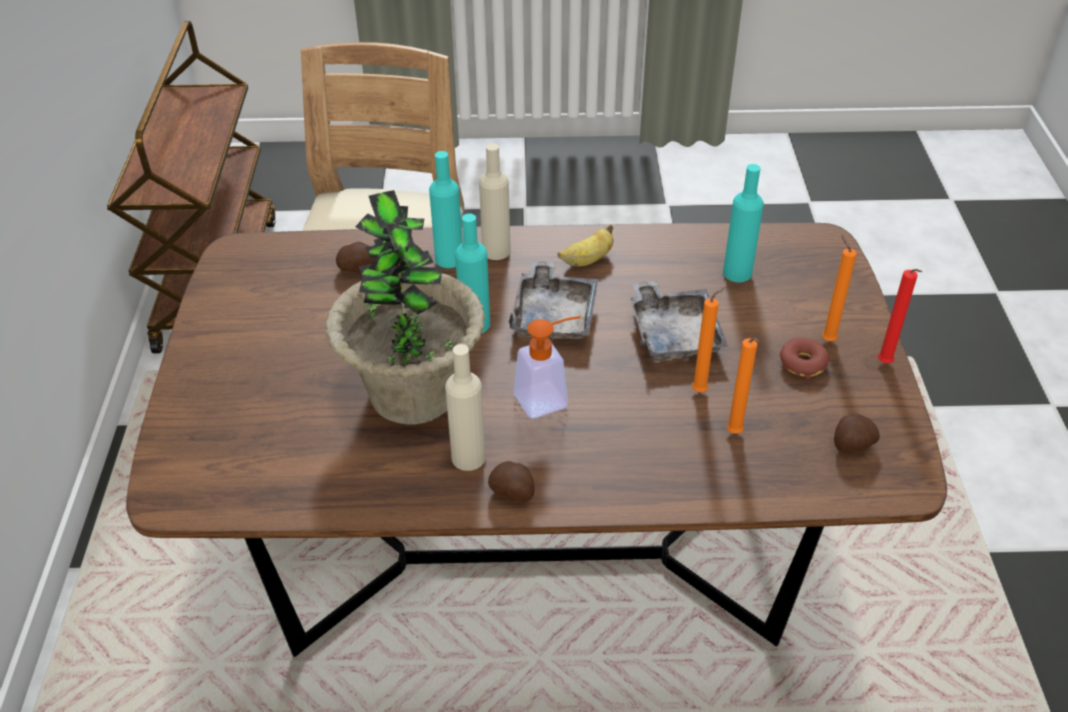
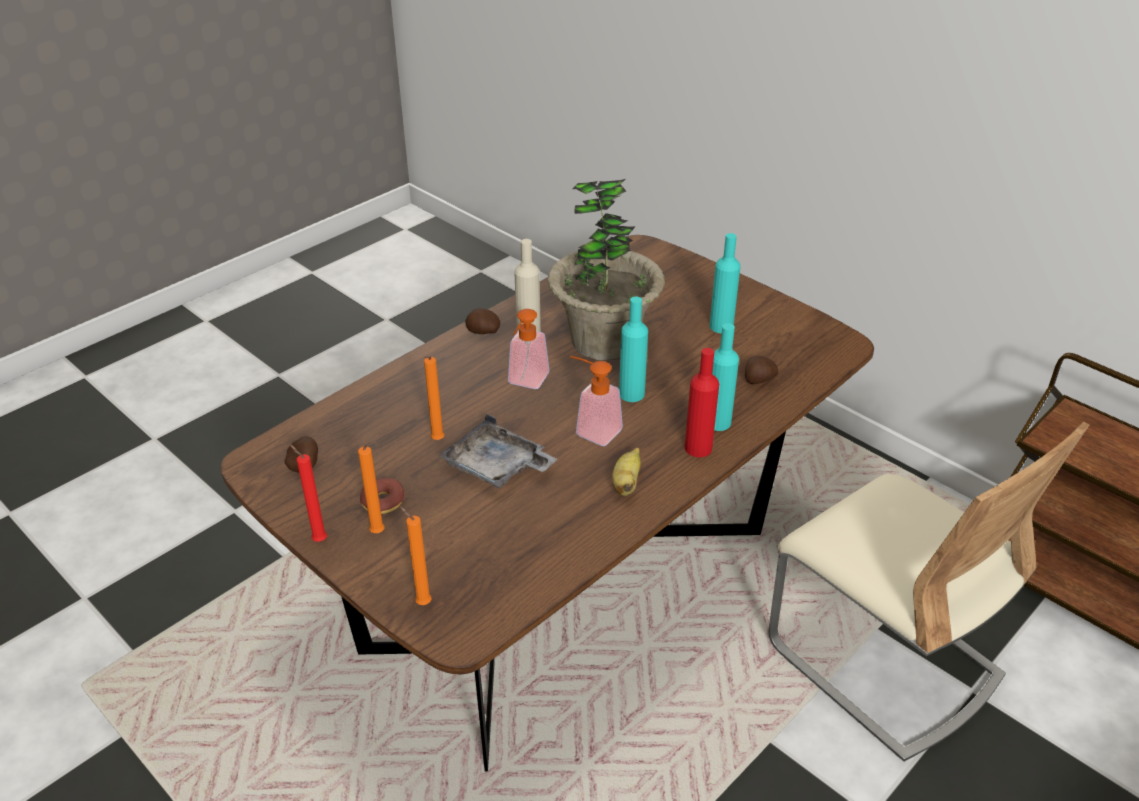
camera: 135 degrees right, 5 degrees down
(496, 251) = (698, 448): beige bottle -> red bottle
(554, 315) = (592, 429): grey tray -> soap dispenser
(735, 434) = (388, 428): orange candle -> orange candle (421, 602)
(737, 273) = (503, 548): turquoise bottle -> turquoise bottle (721, 326)

